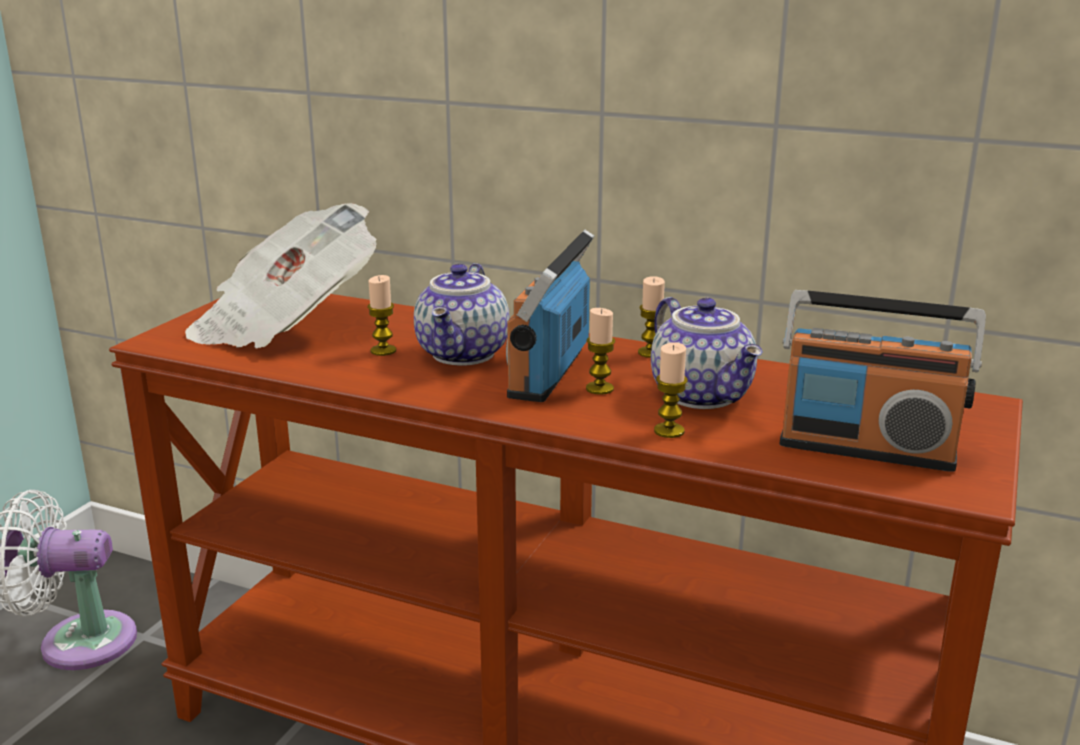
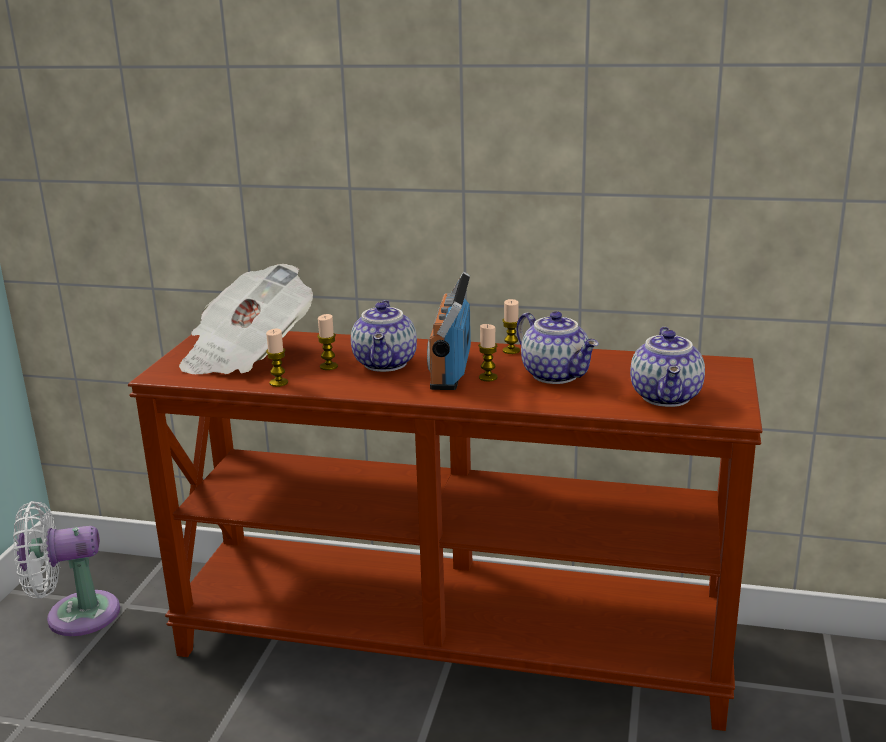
camera: 10 degrees left, 0 degrees up
(669, 431) = (543, 399): candle -> candle (278, 383)
(866, 448) = (667, 397): radio -> teapot

